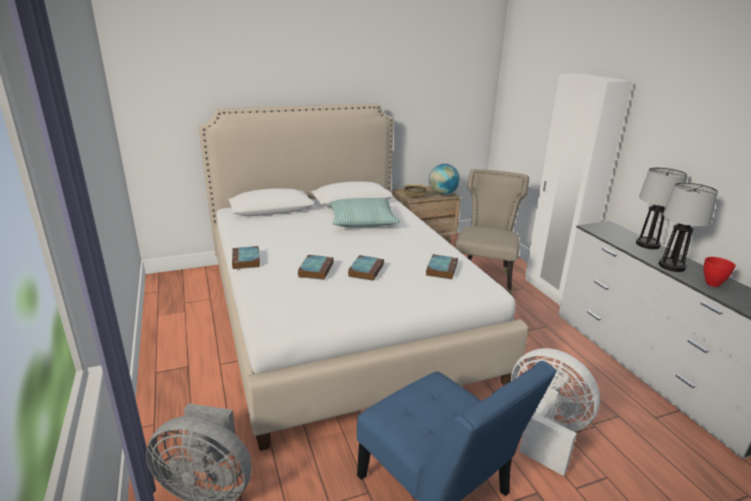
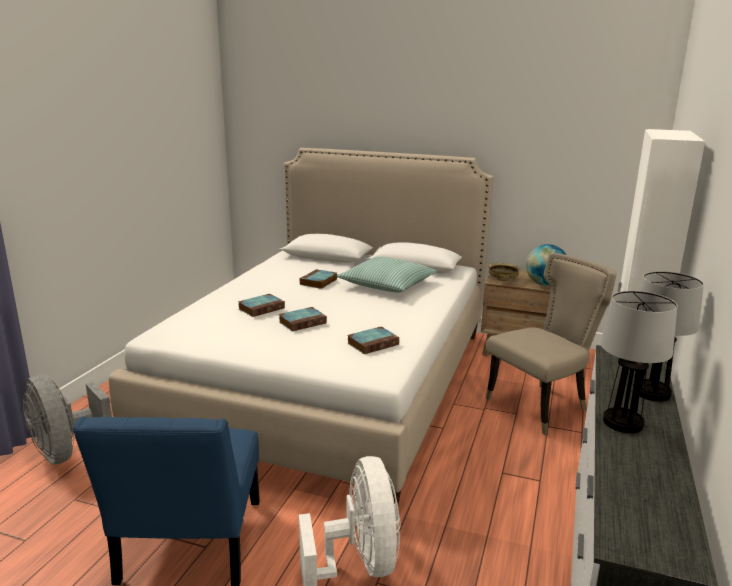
camera: 40 degrees right, 5 degrees down
(246, 260) = (229, 287): book -> book (318, 282)
(711, 284) = (634, 459): red bowl -> none

